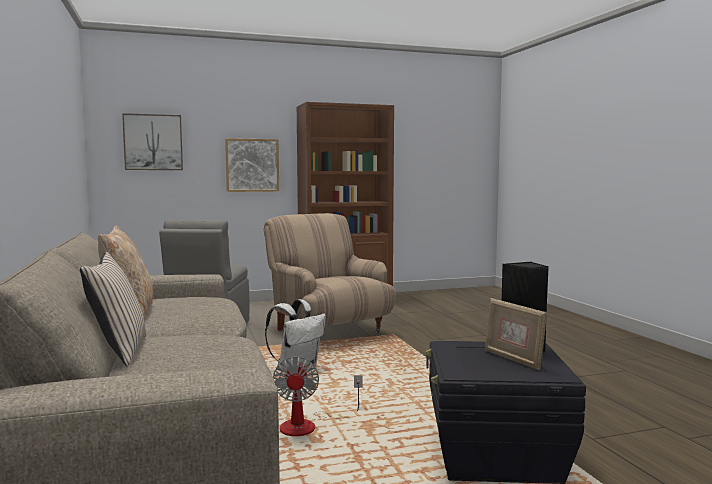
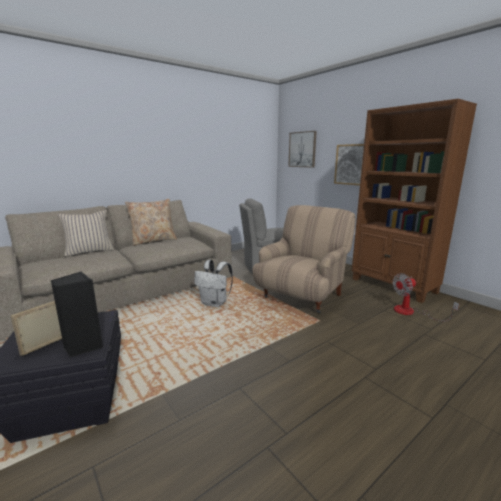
camera: 70 degrees right, 10 degrees up
(309, 425) = (128, 324): fan -> fan (411, 312)

